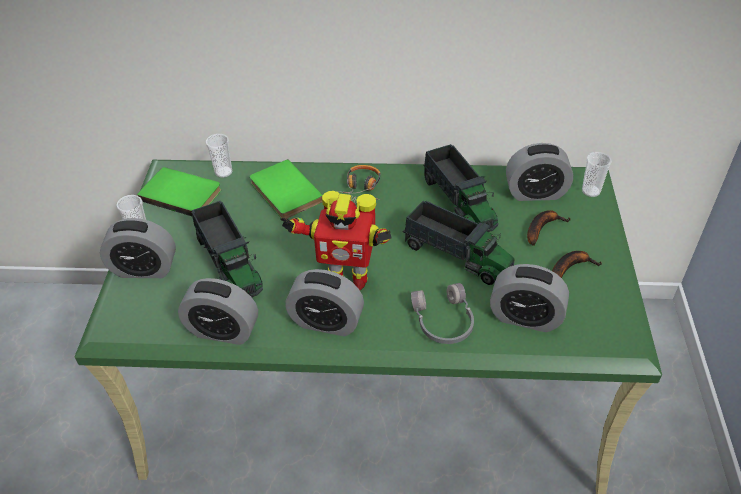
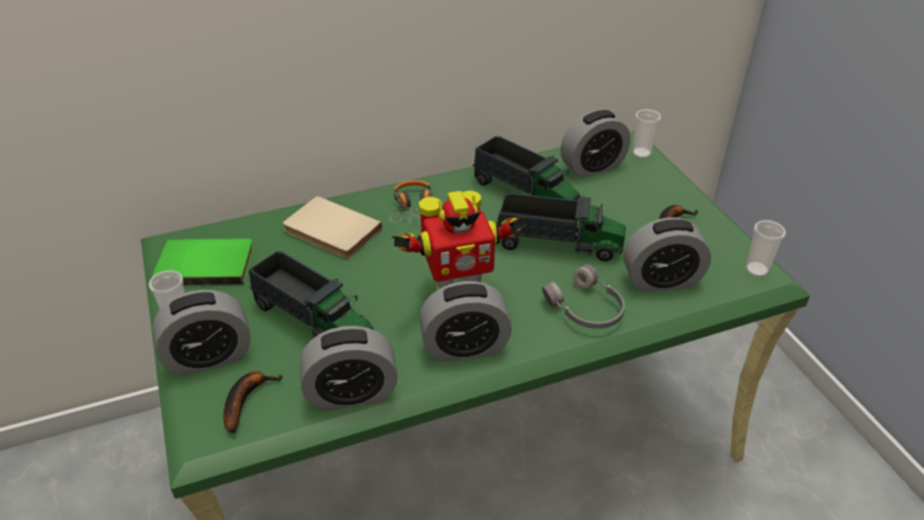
camera: 25 degrees left, 5 degrees down
(223, 172) = (244, 229): cup -> cup (756, 270)
(283, 193) = (330, 232): green book -> beige book
(542, 228) = (620, 196): banana -> banana (246, 400)

